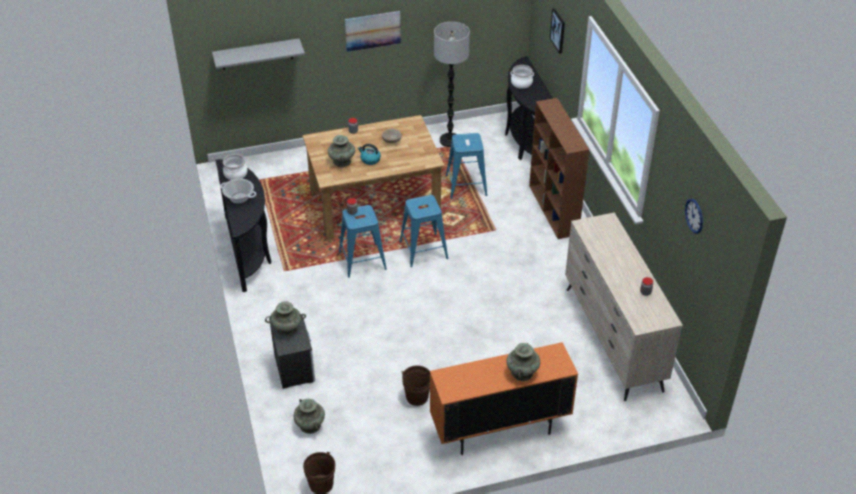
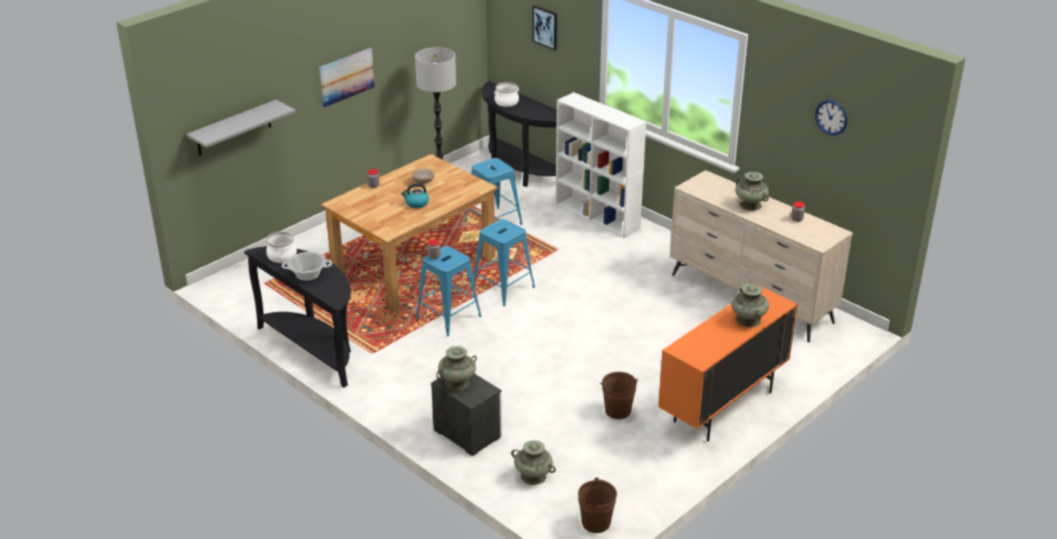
camera: 30 degrees left, 10 degrees down
(341, 161) = (387, 213): turquoise vase -> turquoise vase (750, 205)
(554, 210) = (598, 217): brown bookcase -> white bookcase

